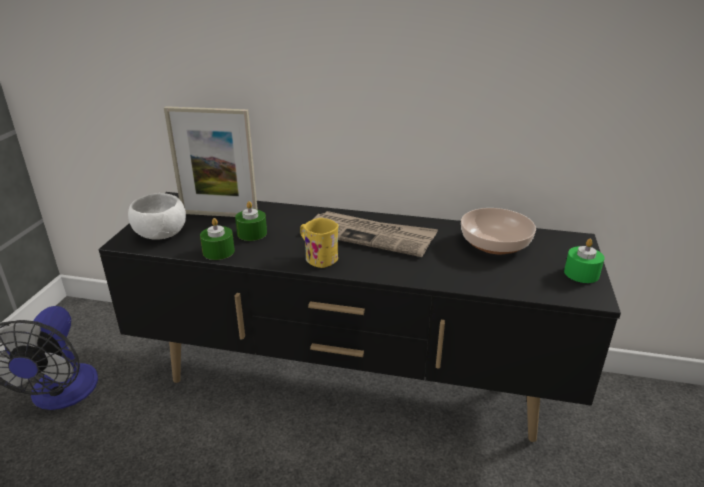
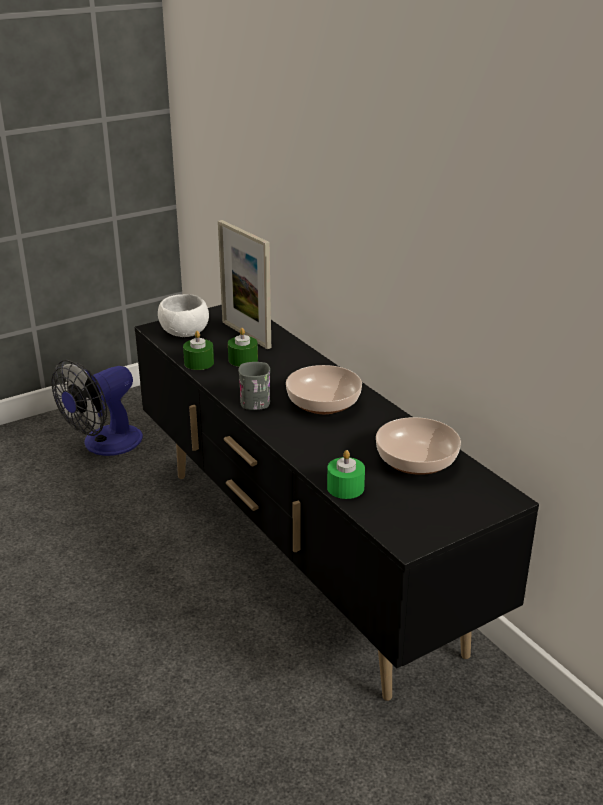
camera: 45 degrees right, 0 degrees up
(317, 257) = (255, 400): yellow mug -> grey mug
(370, 236) = (324, 403): newspaper -> bowl
(581, 273) = (440, 522): green candle -> green candle (345, 487)

